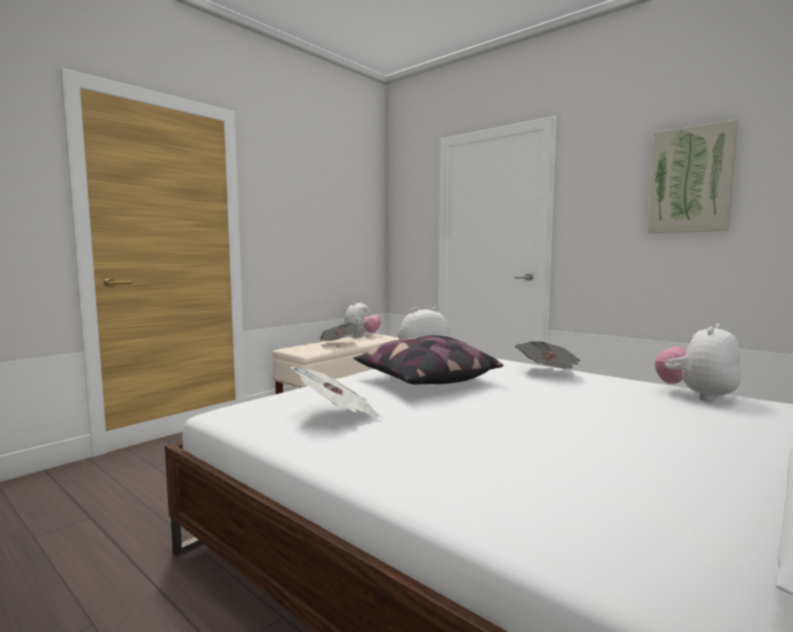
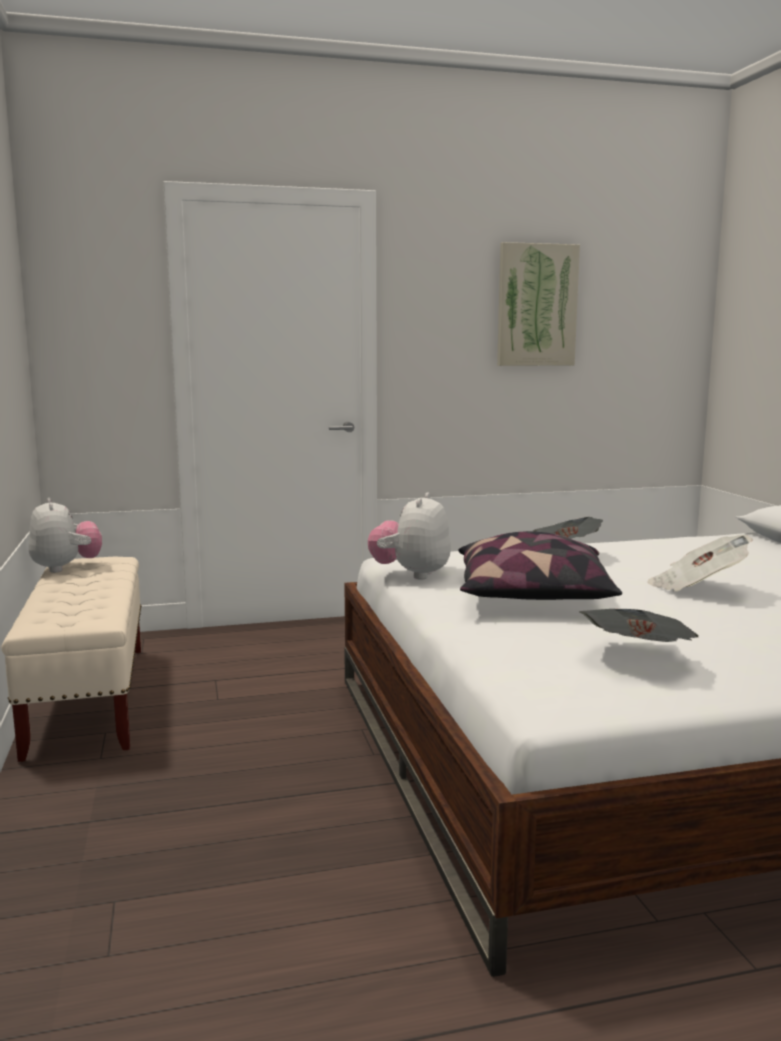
camera: 55 degrees left, 5 degrees up
(338, 343) = (93, 590): newspaper -> newspaper (696, 587)
(697, 396) = (693, 543): plush toy -> none

